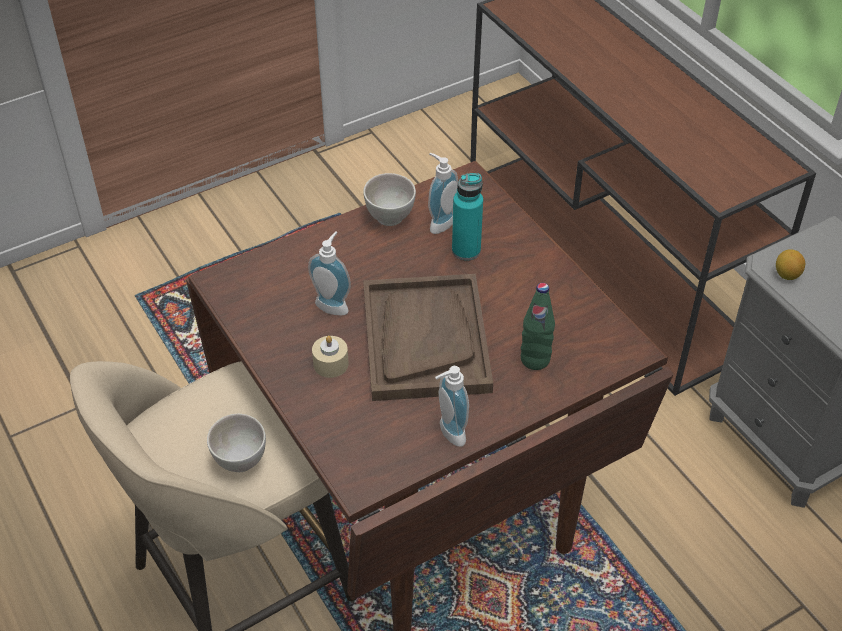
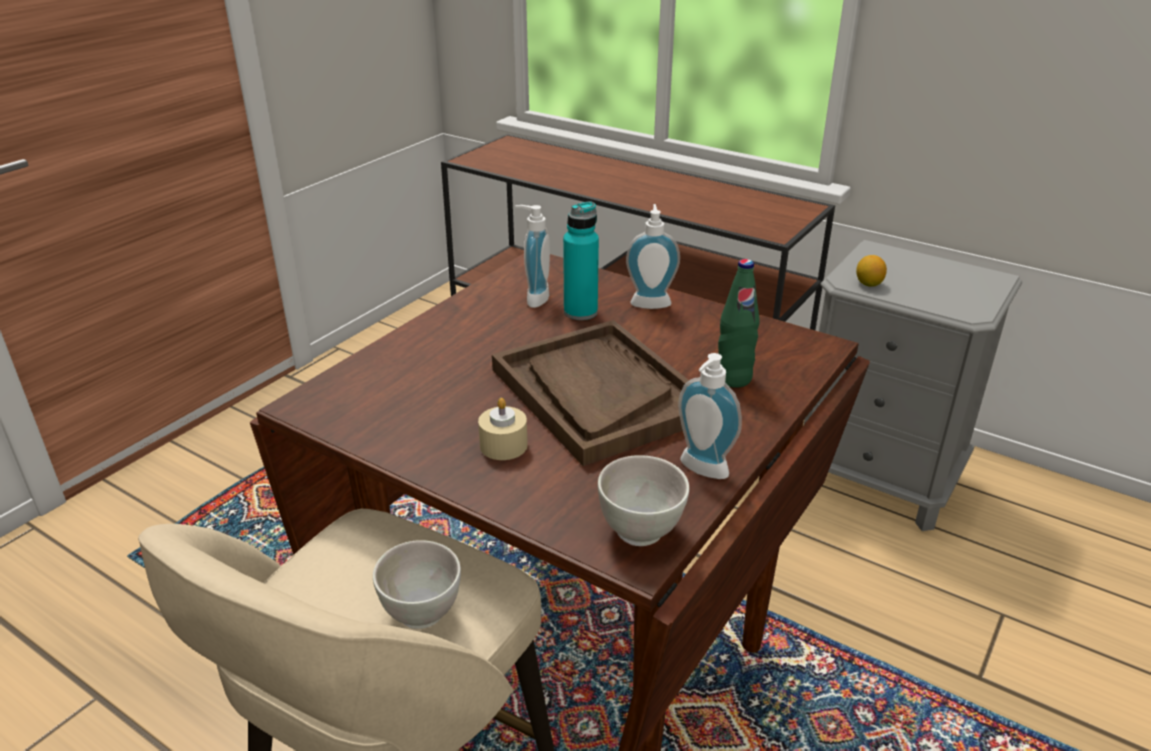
camera: 25 degrees left, 15 degrees down
(334, 304) = (466, 390): soap dispenser -> soap dispenser (650, 302)
(390, 218) = (476, 306): white bowl -> white bowl (641, 532)

